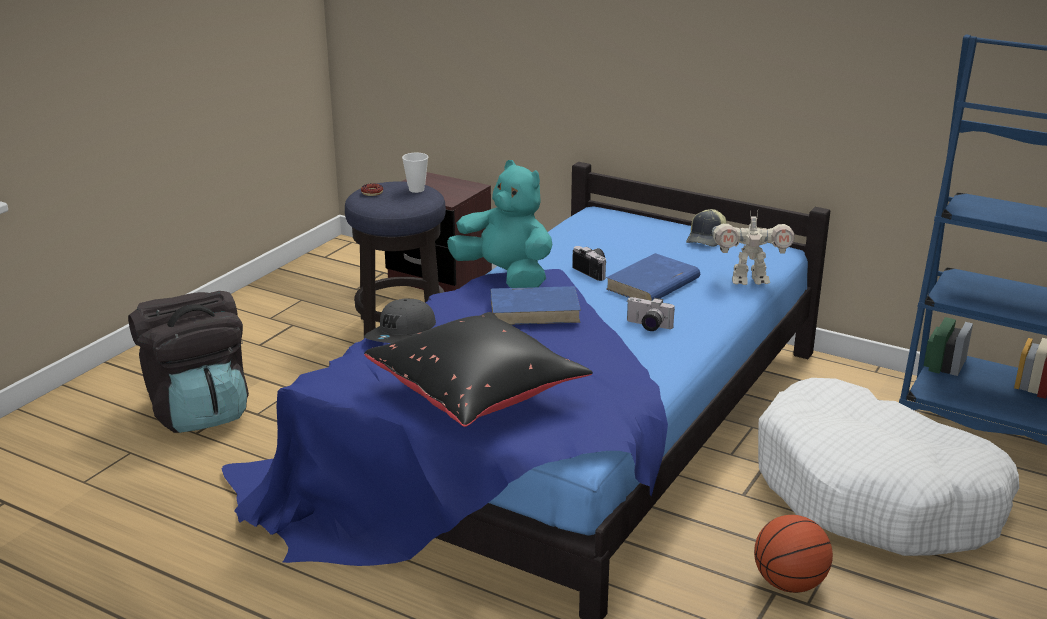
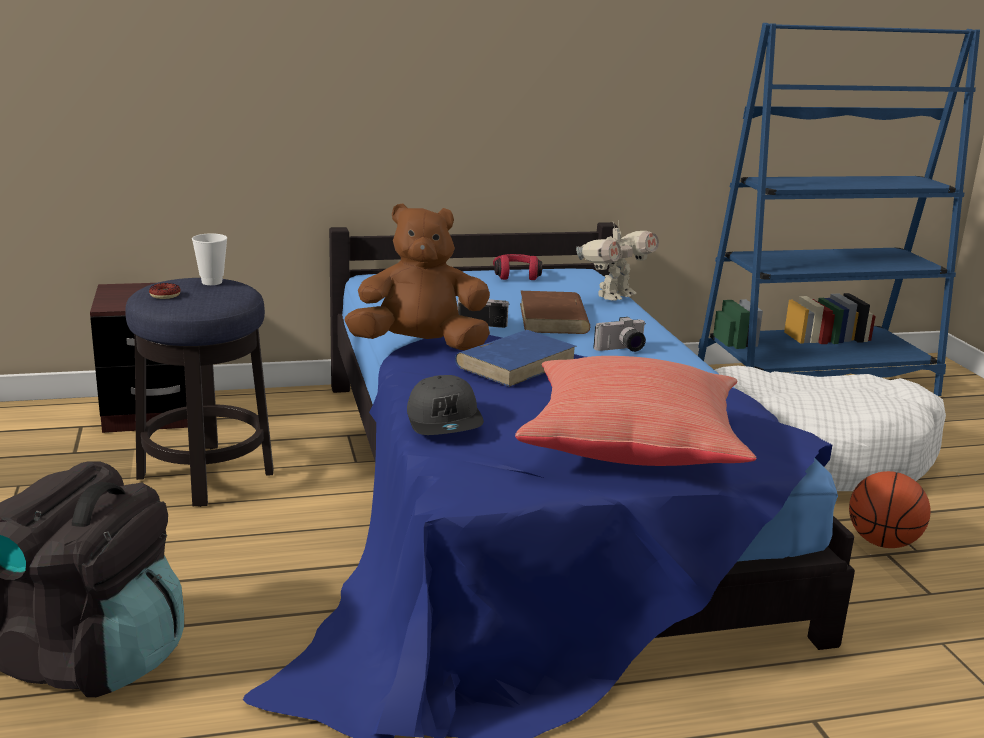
camera: 45 degrees left, 5 degrees down
(478, 395) = (632, 447): black pillow -> red pillow
(505, 276) = (420, 346): turquoise plush toy -> brown plush toy
(652, 284) = (553, 318): blue book -> brown book
(707, 239) = (516, 275): cap -> red headphones

